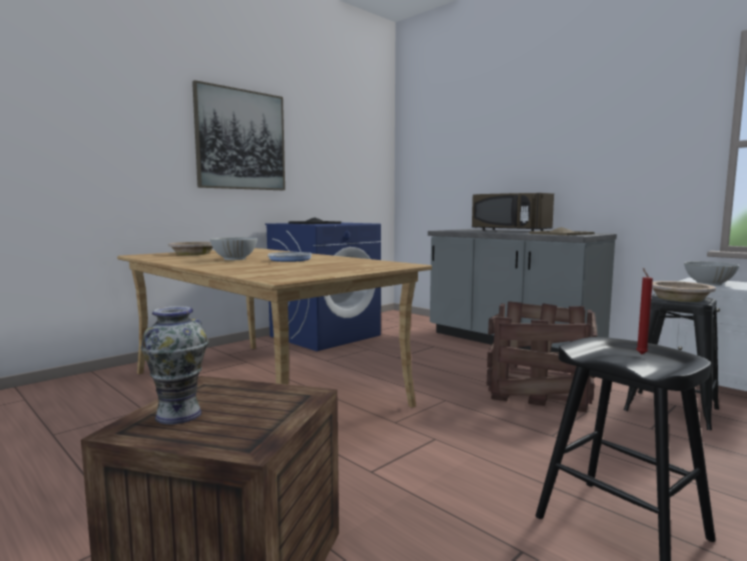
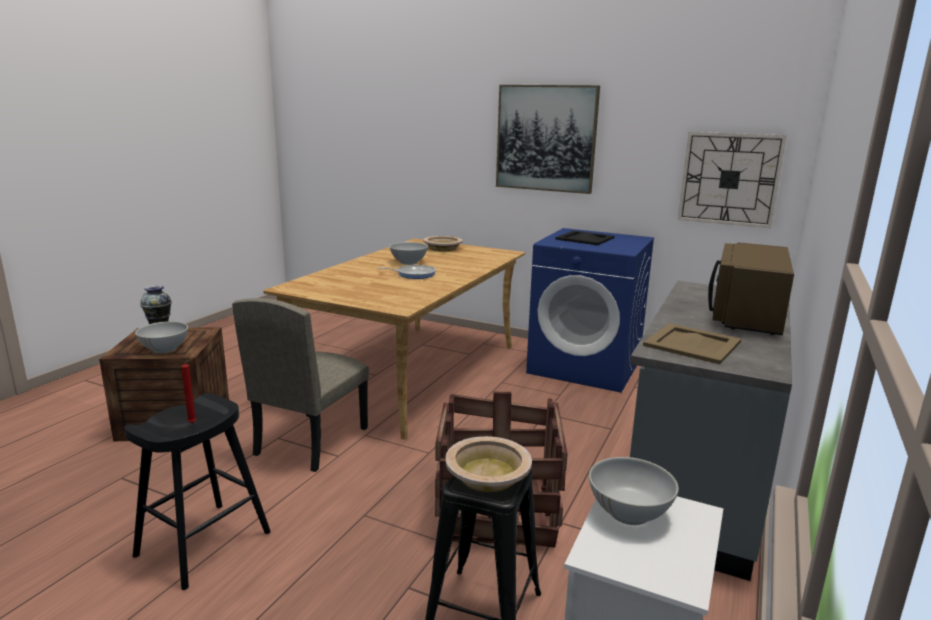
camera: 70 degrees right, 10 degrees up
(270, 408) = (165, 349): none -> white bowl
(362, 175) = (729, 179): none -> wall clock
(392, 451) = (311, 441): none -> beige chair

